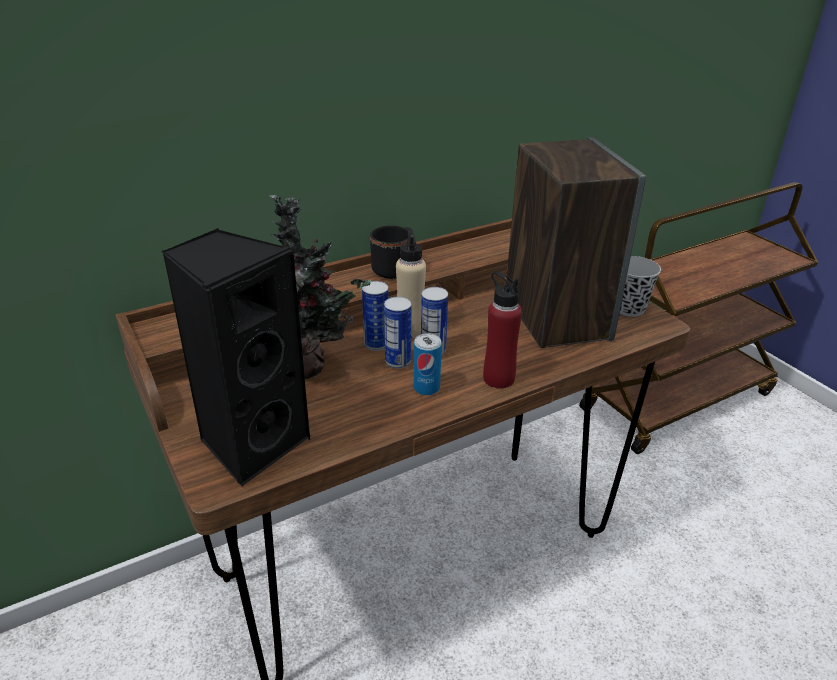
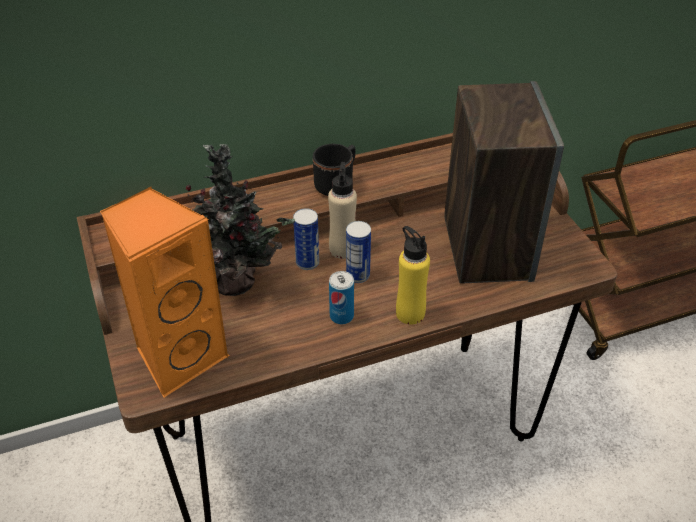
camera: 10 degrees right, 10 degrees up
(252, 443) = (179, 356): black speaker -> orange speaker
(398, 362) = (322, 284): can -> none
(498, 379) = (410, 313): red bottle -> yellow bottle
(629, 309) = (563, 245): black cup -> none

